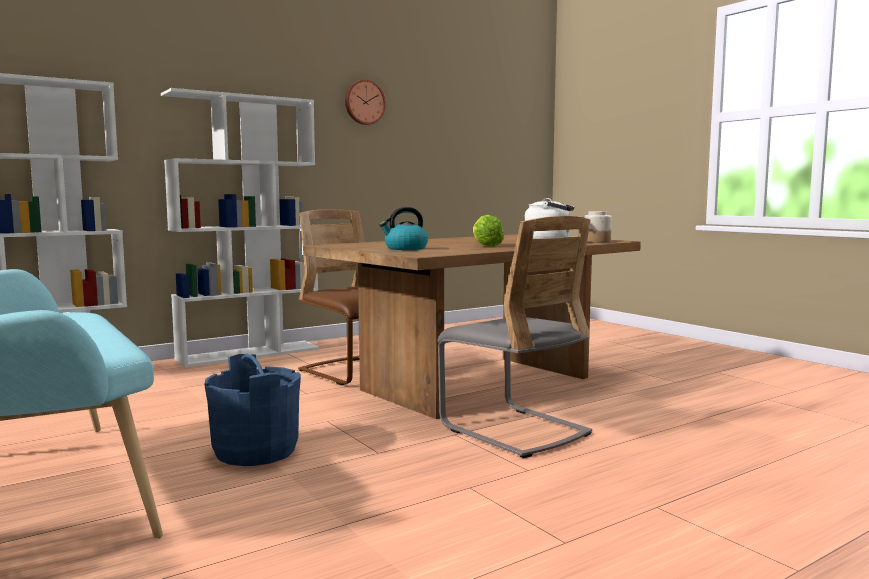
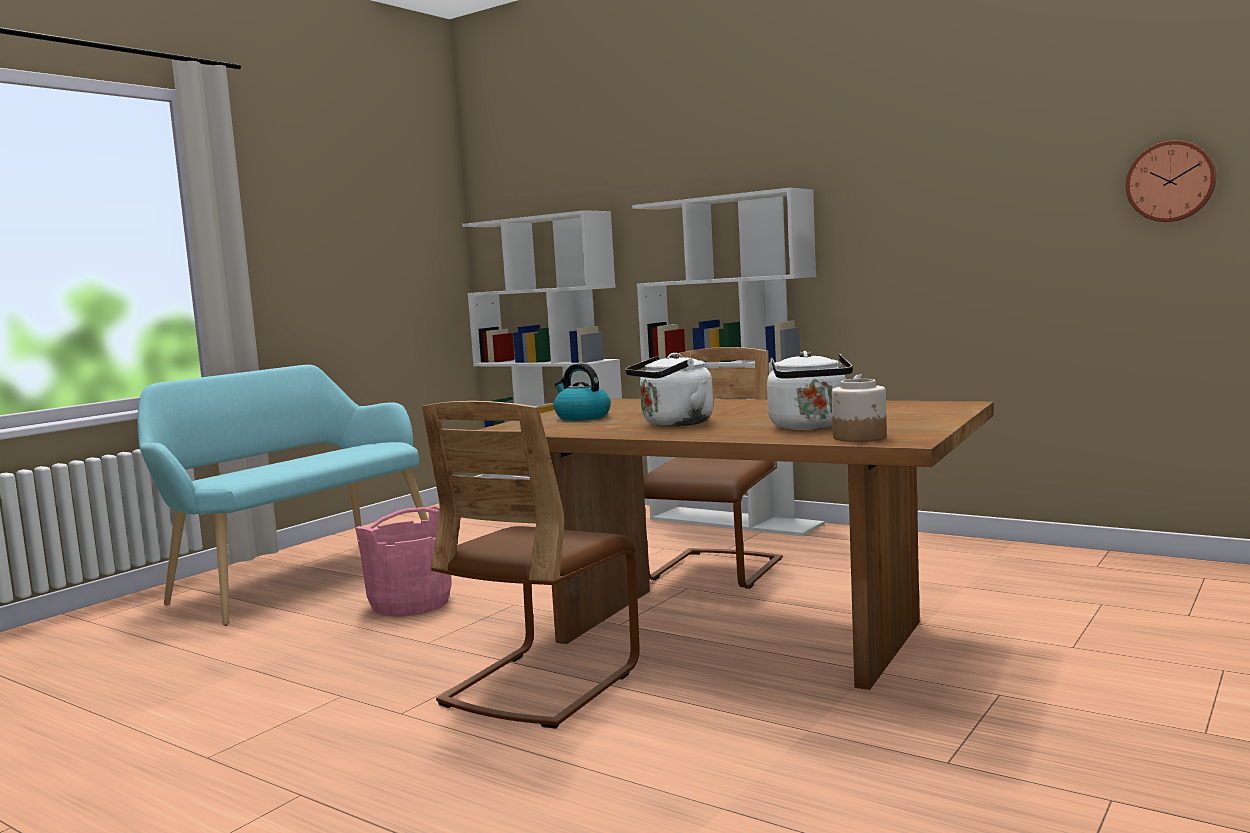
camera: 70 degrees right, 0 degrees up
(255, 451) = (410, 603): blue bucket -> pink bucket
(364, 102) = (923, 166): wall clock -> wall clock (1170, 181)
(486, 245) = (673, 424): lettuce -> white kettle
(514, 430) = (541, 685): grey chair -> brown chair

